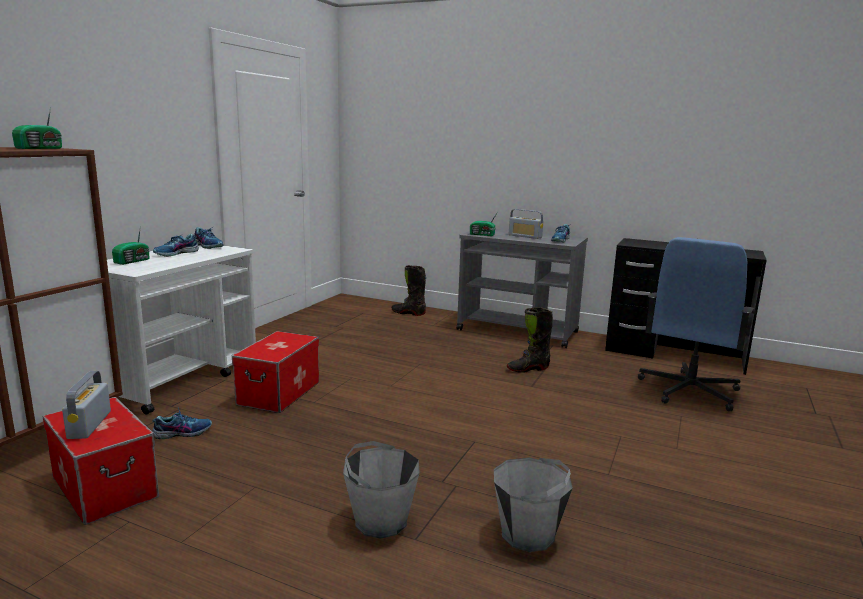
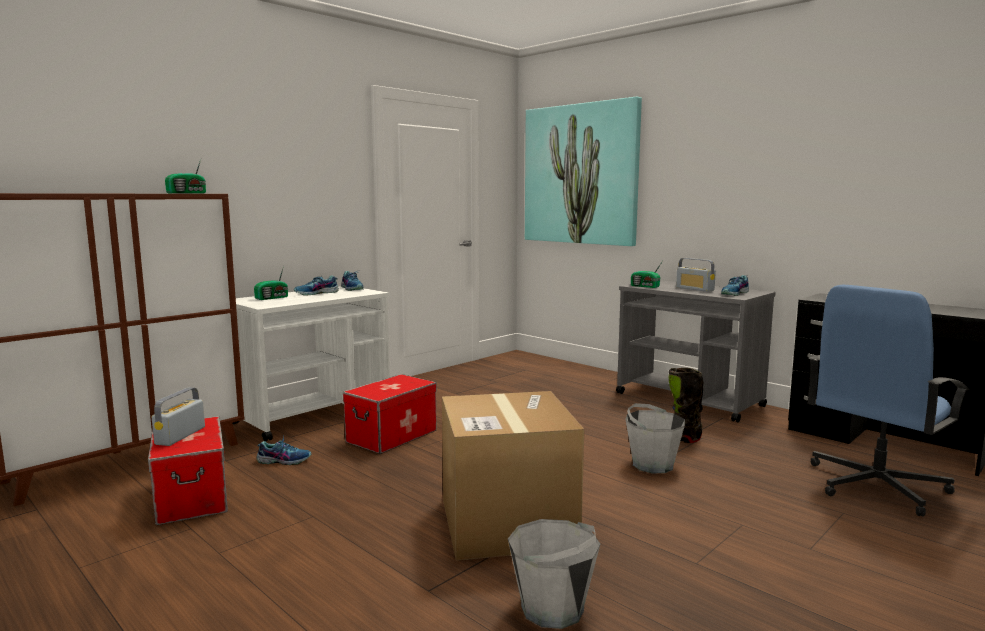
camera: 20 degrees right, 5 degrees down
(380, 521) = (406, 567): grey bucket -> grey bucket (652, 465)
(407, 128) = (581, 174): none -> picture
(408, 313) = (574, 373): black boot -> none
(442, 464) = (507, 523): none -> cardboard box

